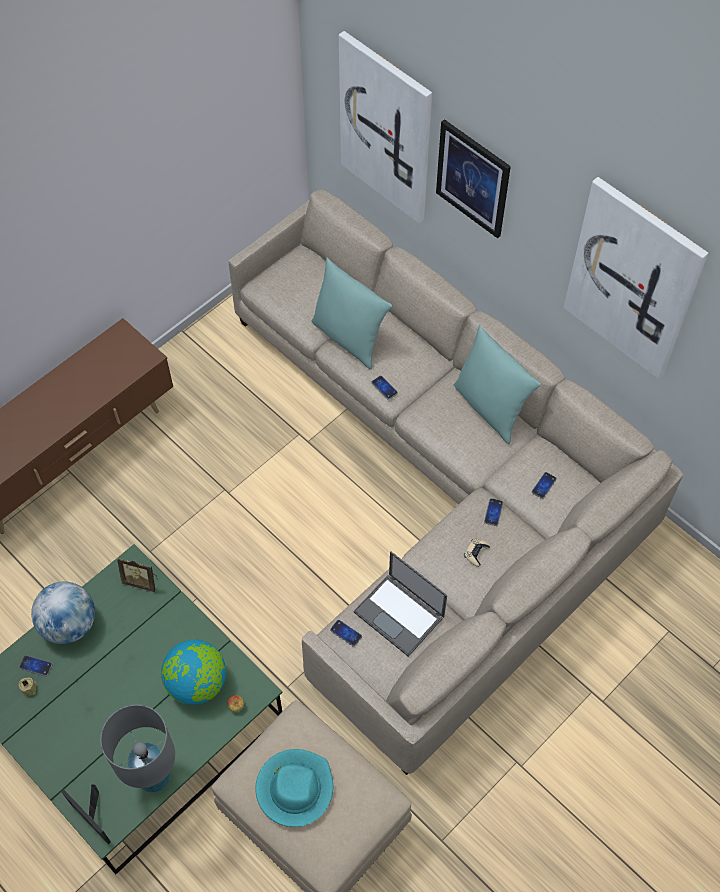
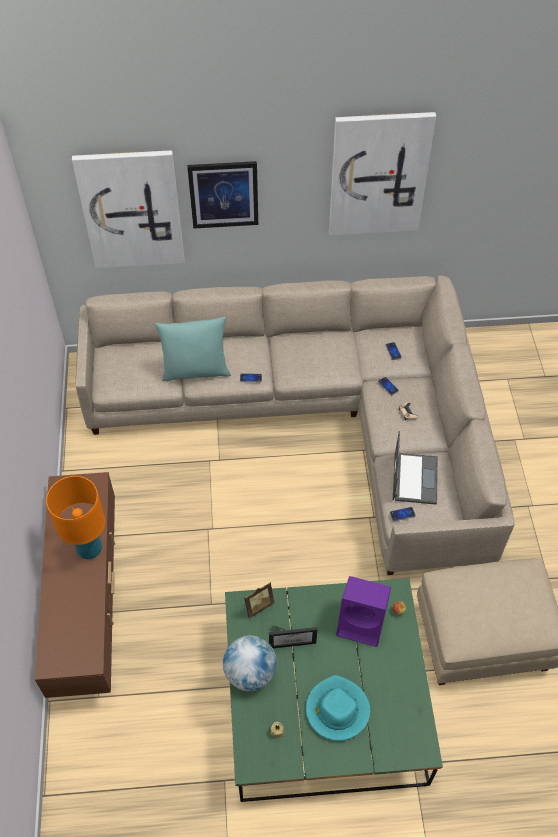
camera: 50 degrees left, 5 degrees down
(36, 666) = (263, 715): phone -> none
(77, 405) = (89, 549): none -> orange table lamp
(95, 818) = (410, 751): picture frame -> picture frame (293, 640)
(154, 776) = (409, 693): grey table lamp -> none
(197, 683) = (363, 622): globe -> purple speaker
(294, 788) = (490, 610): turquoise hat -> turquoise hat (336, 710)
(400, 615) = (414, 478): laptop -> laptop turned 75 degrees counterclockwise
(490, 408) = (317, 339): turquoise pillow -> none

